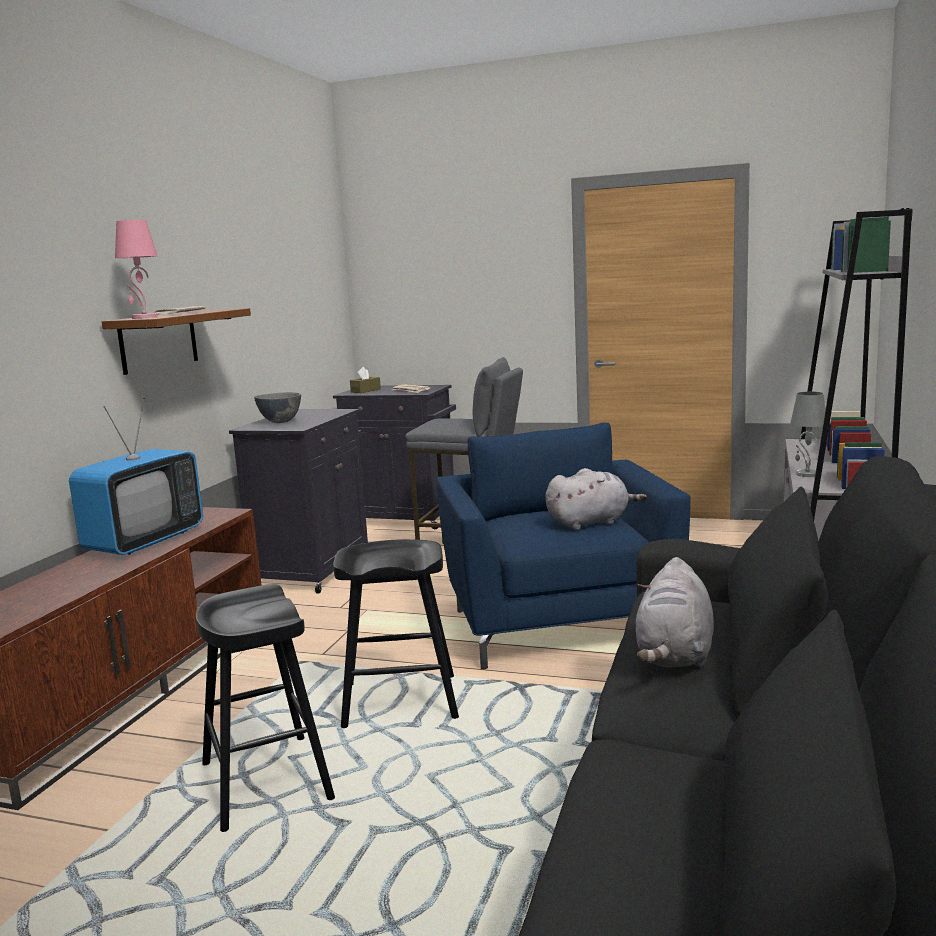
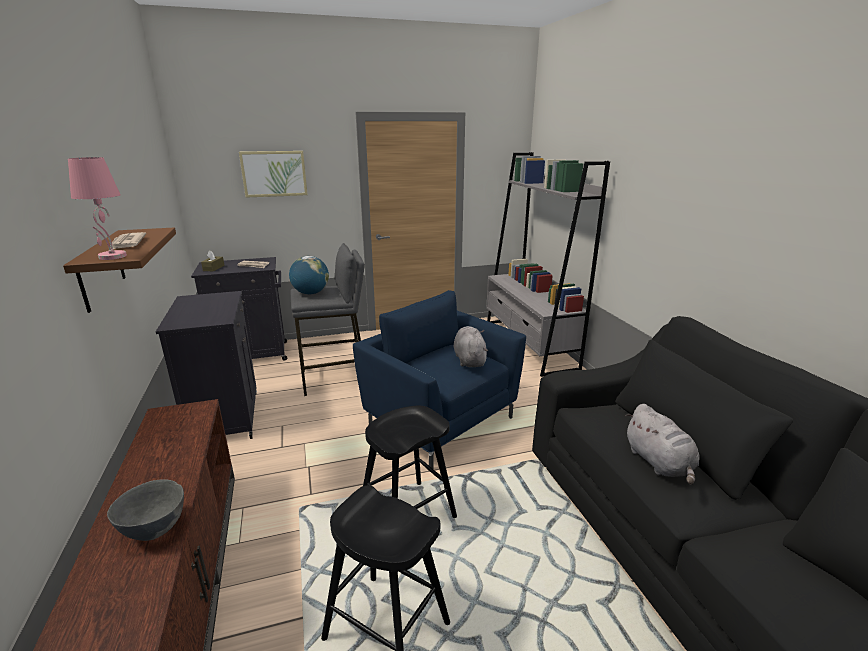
camera: 35 degrees left, 10 degrees up
(145, 541) = (159, 464): television -> none
(281, 422) = (194, 314): grey bowl -> grey bowl (156, 530)
(444, 422) = (311, 293): none -> globe
(458, 270) = (274, 173): none -> picture
(591, 522) = (469, 359): grey plush toy -> grey plush toy turned 45 degrees counterclockwise
(806, 474) = (532, 302): grey table lamp -> none

